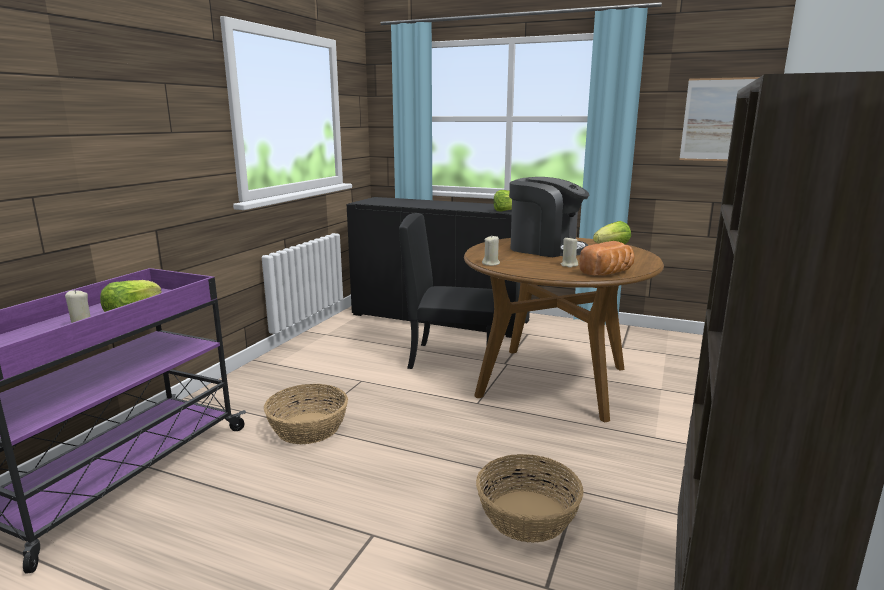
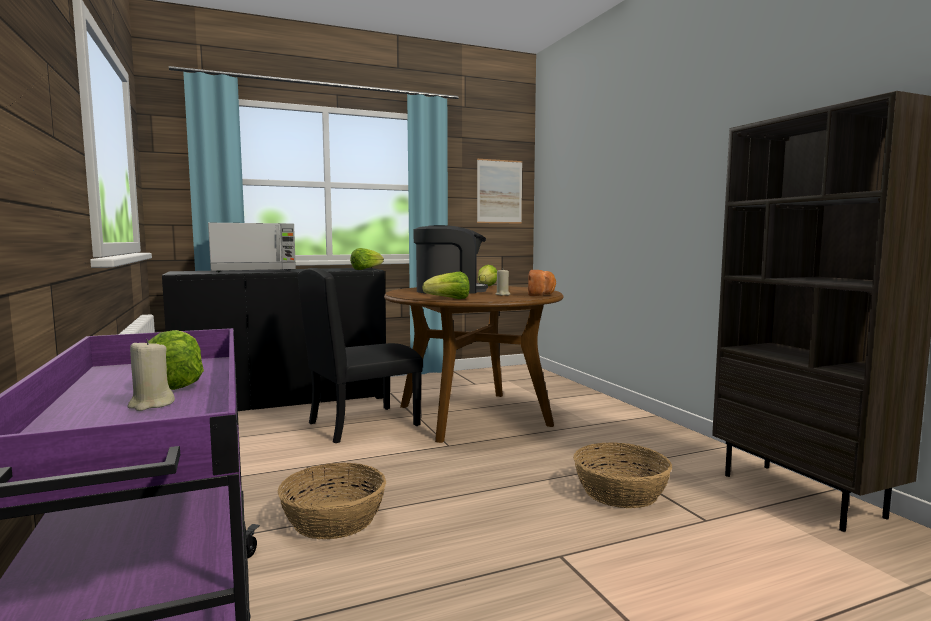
camera: 45 degrees left, 10 degrees down
(420, 203) = (254, 271): none -> microwave
(491, 264) = (449, 299): beige candle -> lettuce

